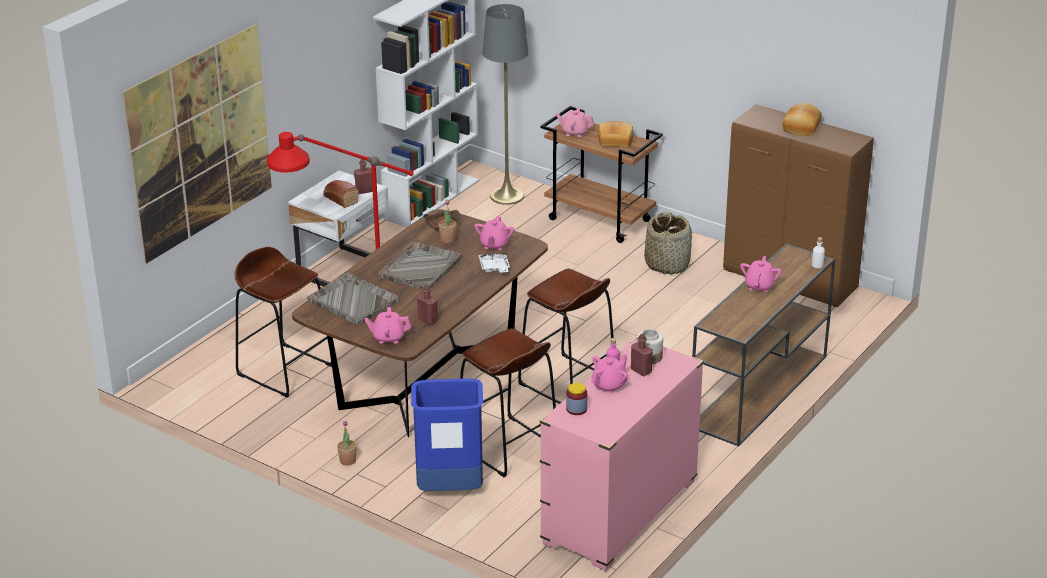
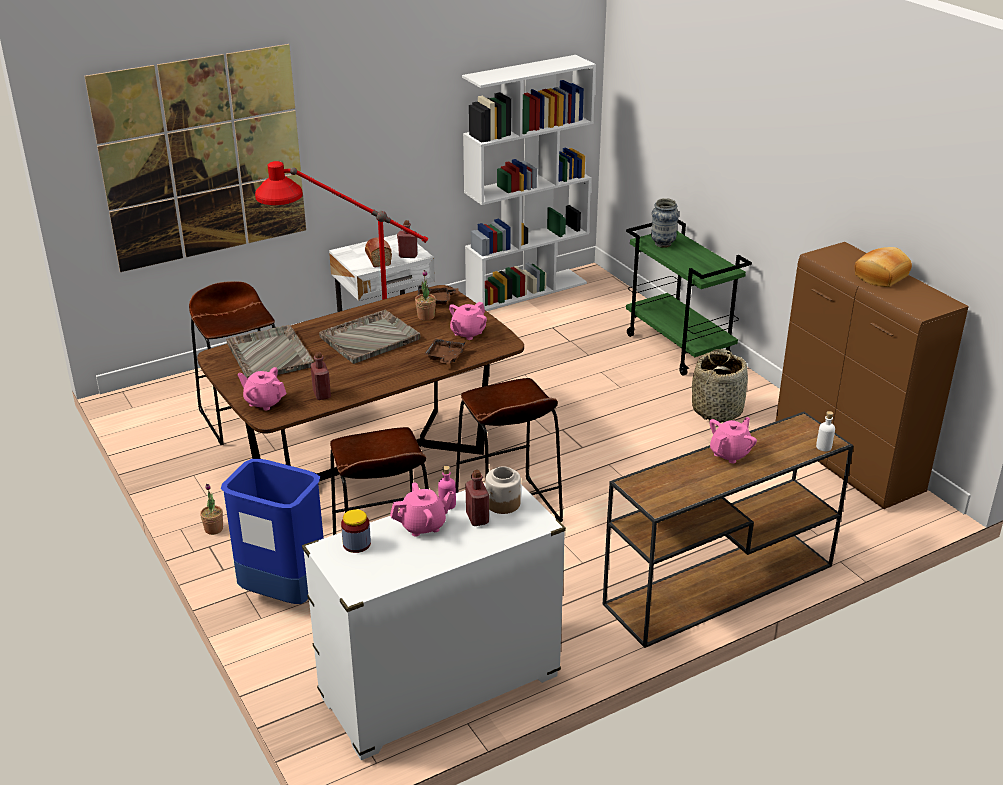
camera: 25 degrees right, 0 degrees up
(494, 268) = (444, 357): white tray -> brown tray
(507, 196) = (602, 303): grey floor lamp -> none
(574, 132) = (663, 244): pink teapot -> vase
(600, 220) = (679, 348): brown cart -> green cart
(615, 141) = (699, 260): bread -> none
(620, 513) = (440, 688): pink dresser -> white dresser

